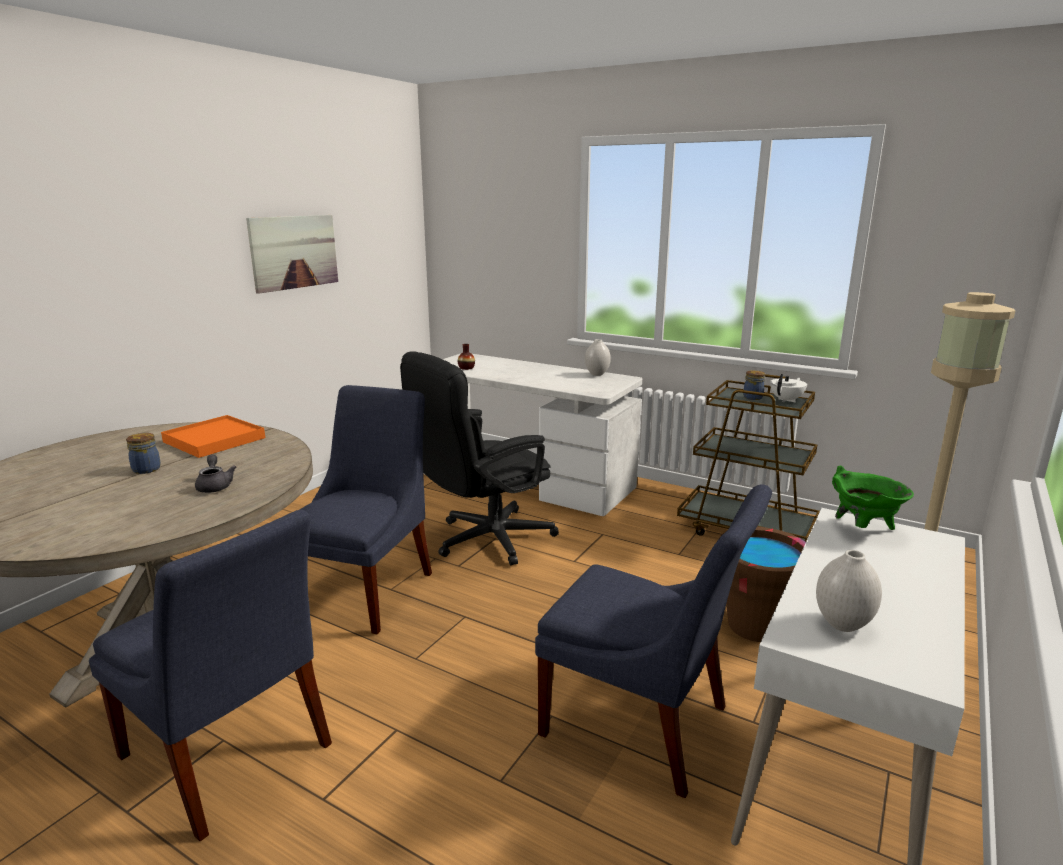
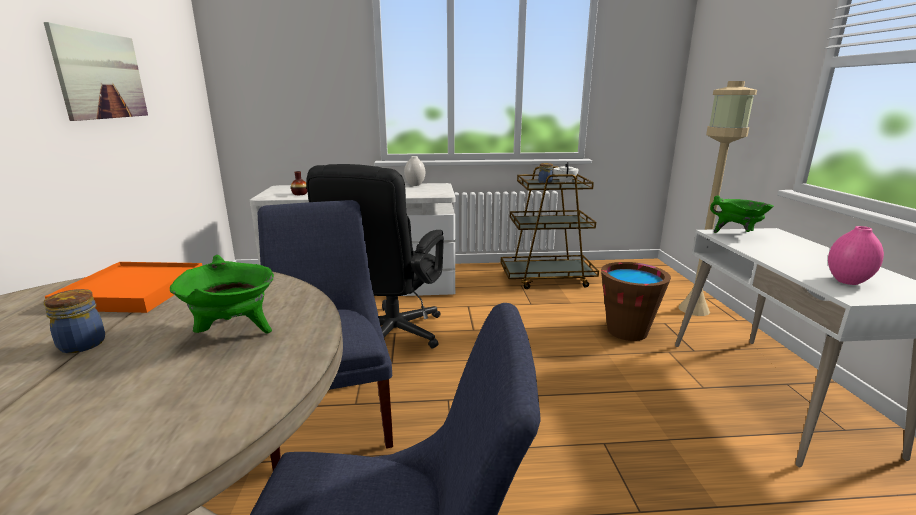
camera: 35 degrees left, 0 degrees up
(215, 486) = (234, 333): grey teapot -> green cooking pot
(642, 725) = (659, 420): blue chair -> none
(843, 624) = (847, 281): white vase -> pink vase

